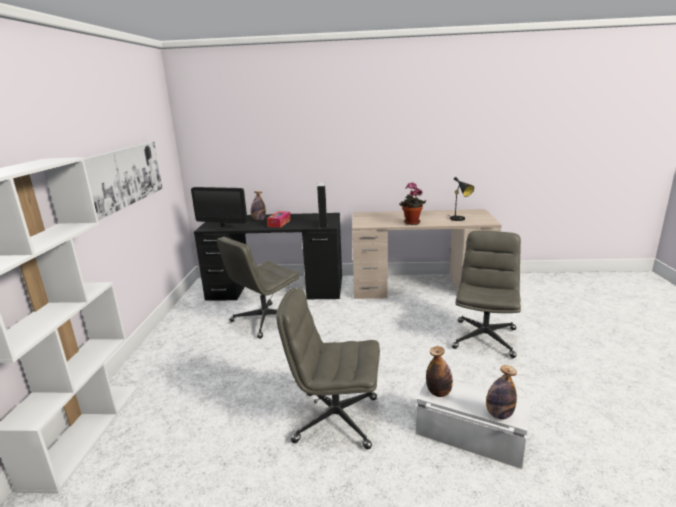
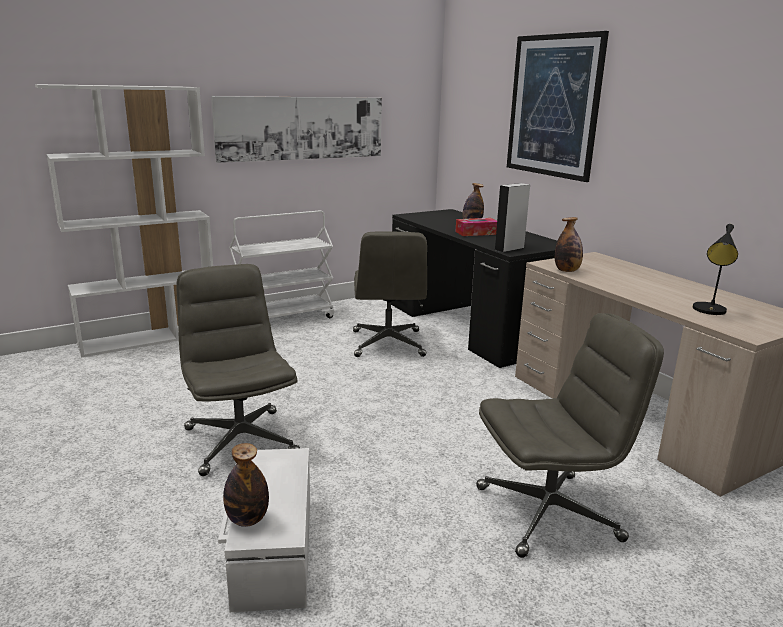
camera: 55 degrees right, 0 degrees up
(159, 348) = (284, 318): none -> white cart
(223, 227) = (421, 219): monitor -> none
(264, 321) = (388, 344): grey office chair -> grey office chair turned 105 degrees counterclockwise
(299, 131) = (553, 106): none -> picture
(411, 223) = (616, 286): potted plant -> none
(438, 393) = (268, 463): bottle -> bottle (567, 271)

